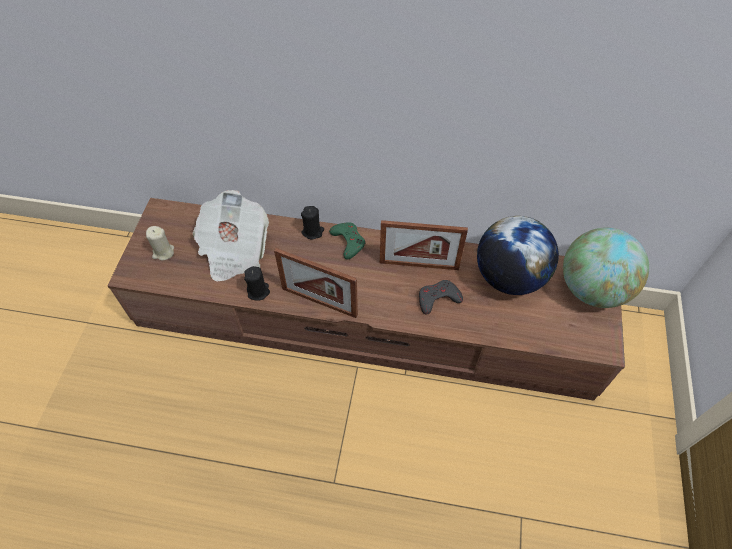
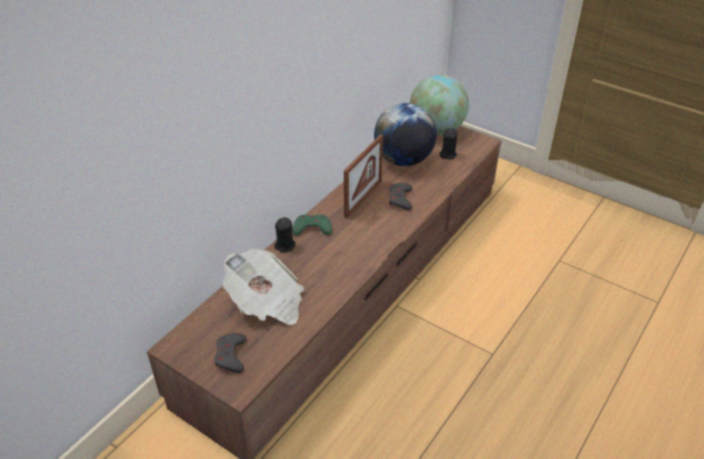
camera: 65 degrees left, 15 degrees down
(163, 252) = (231, 356): beige candle -> grey game controller
(258, 291) = (326, 298): black candle -> black candle (447, 154)
(319, 302) = (362, 263): picture frame -> none

